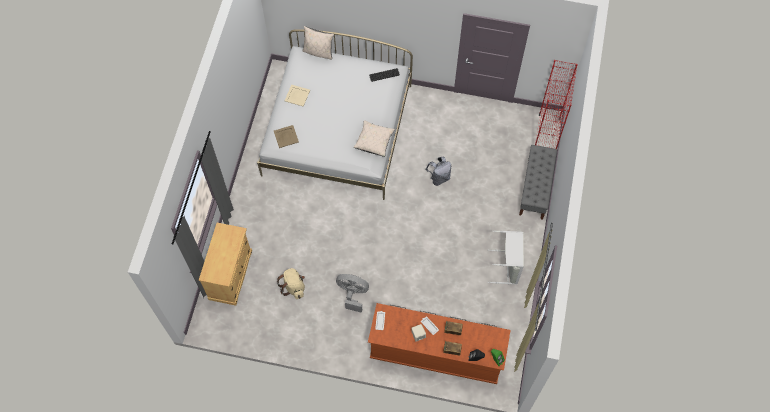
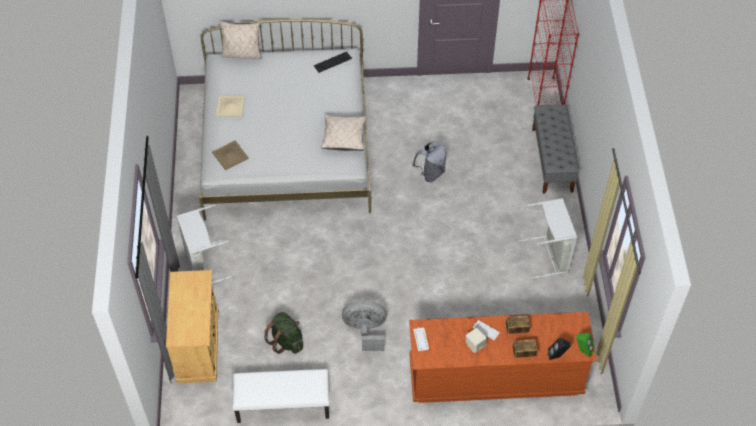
camera: 15 degrees left, 10 degrees down
(251, 213) = (203, 266): none -> grey laundry basket
(277, 336) = (282, 405): none -> white bench
(293, 287) = (286, 341): beige backpack -> green backpack

